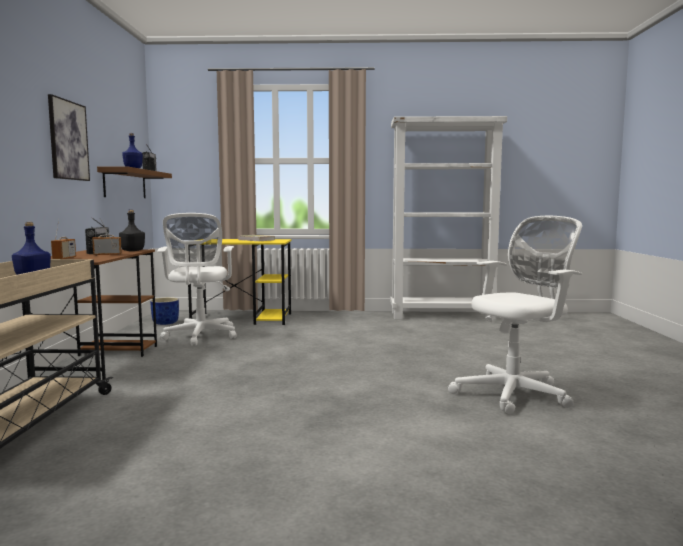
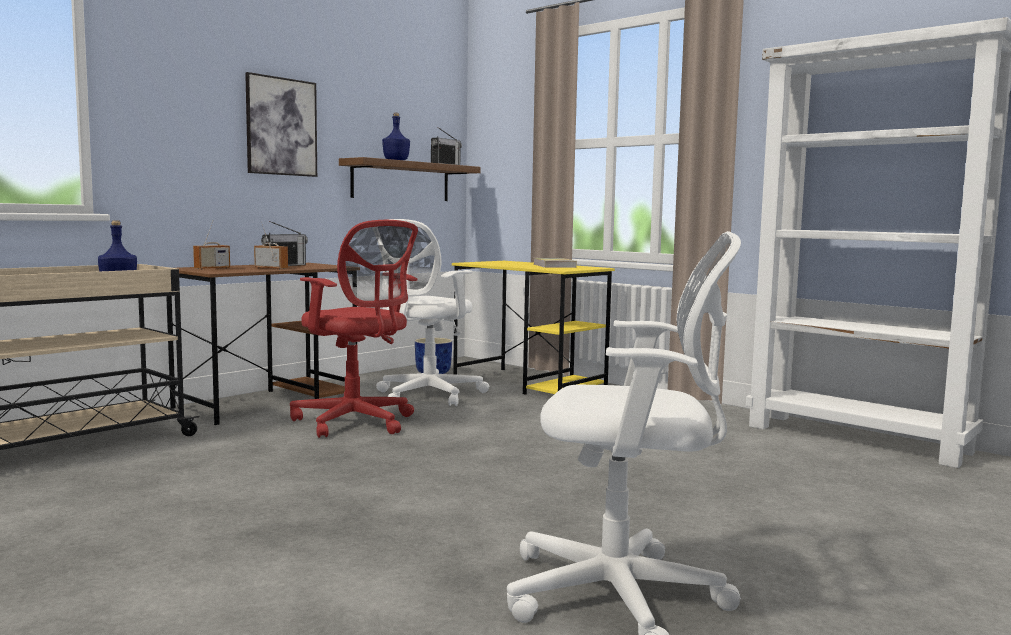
camera: 40 degrees right, 0 degrees up
(132, 251) = (324, 266): black bottle -> none
(202, 359) = (356, 423): none -> red office chair

